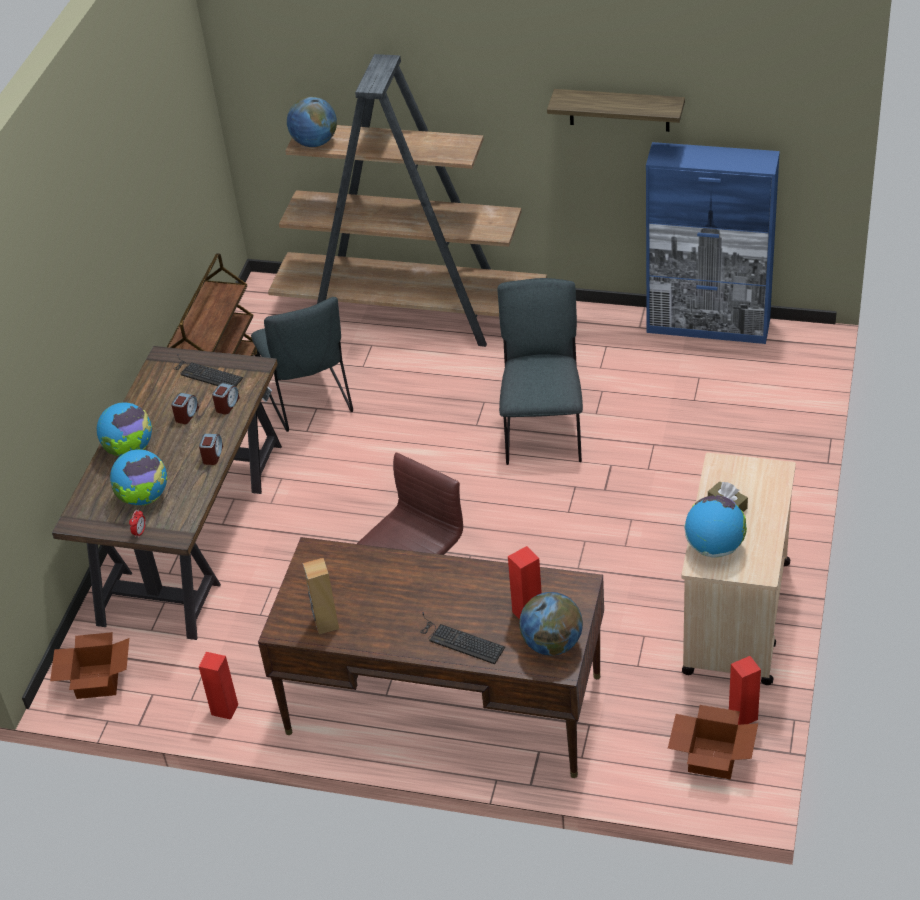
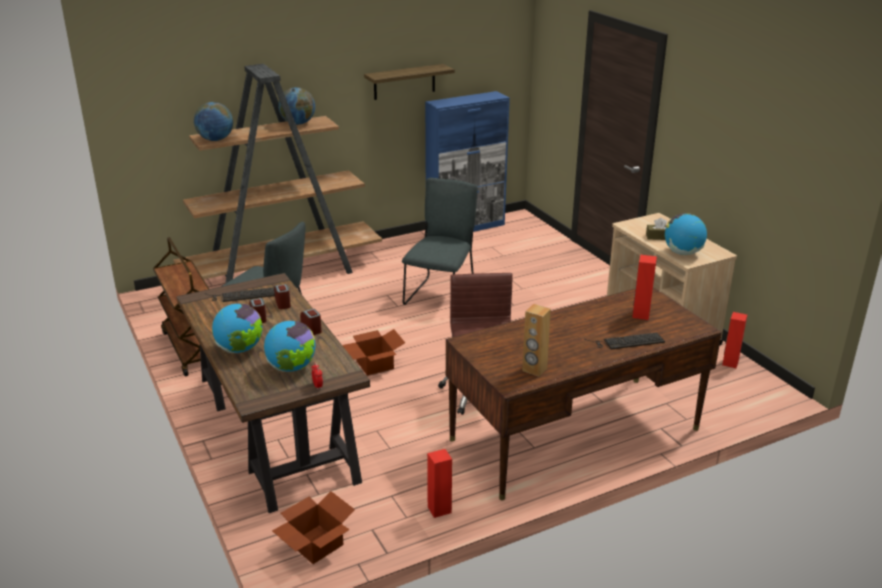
camera: 45 degrees left, 15 degrees down
(543, 430) = (441, 294): grey chair -> grey chair turned 60 degrees clockwise
(552, 644) = (677, 321): globe -> globe (298, 123)
(711, 757) = (745, 386): cardboard box -> cardboard box (373, 364)

